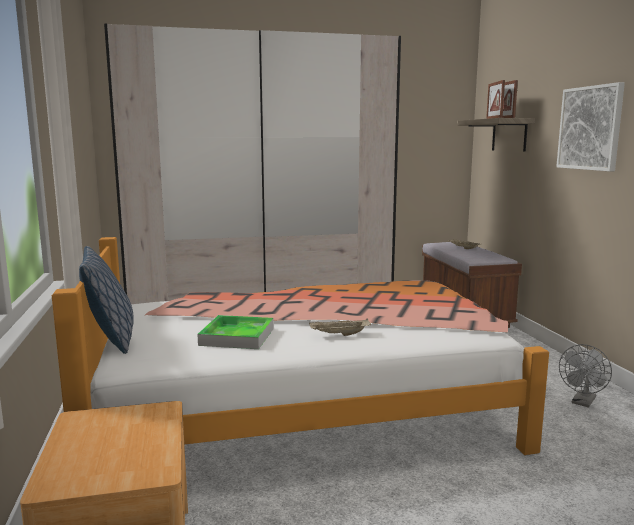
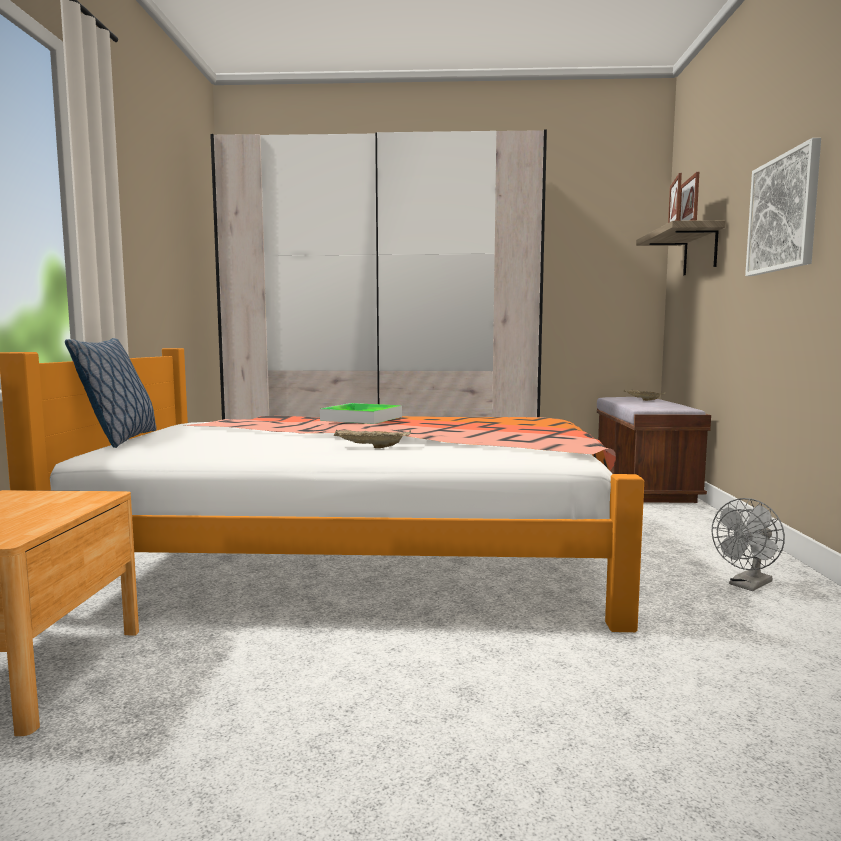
camera: 15 degrees right, 5 degrees down
(237, 336) = (251, 443): tray -> tray (361, 418)

